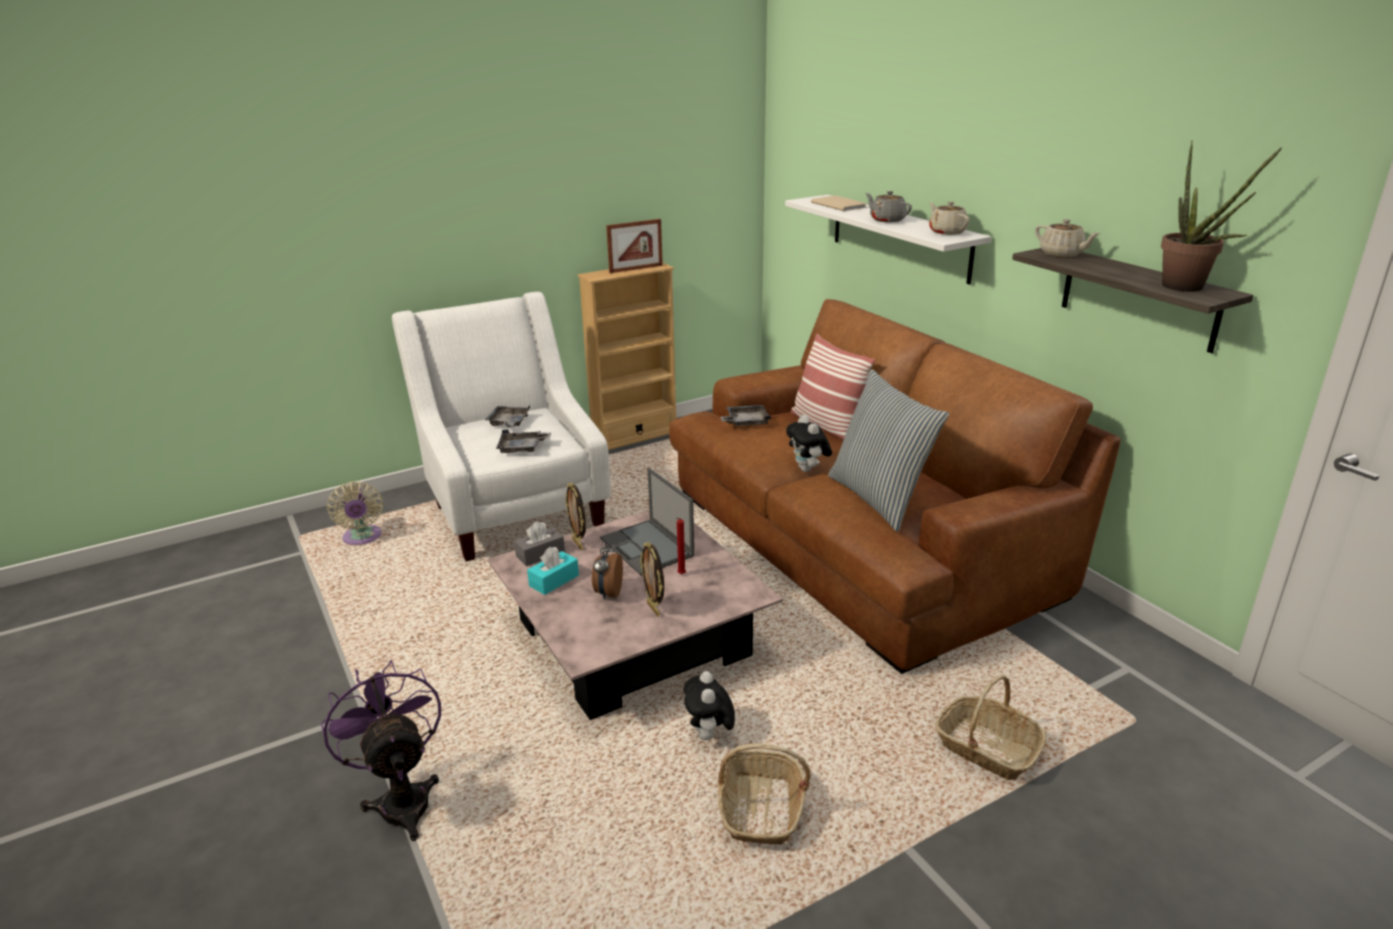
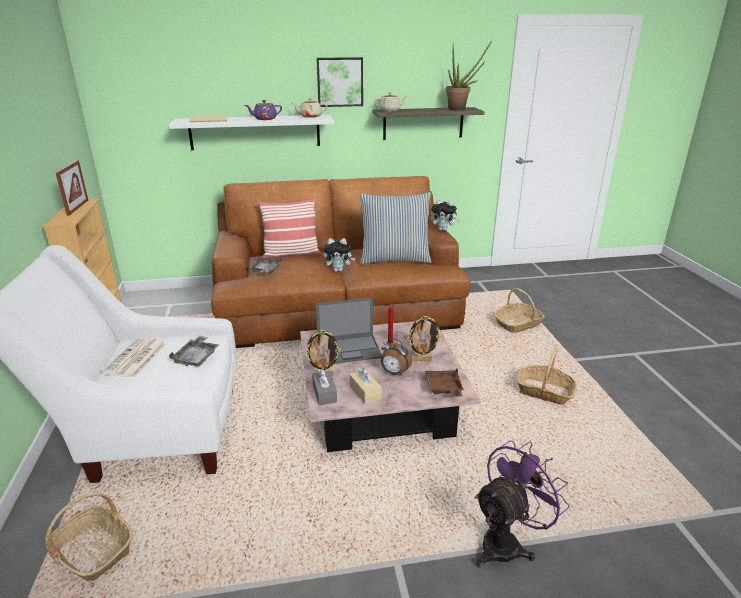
camera: 70 degrees left, 0 degrees up
(362, 538) = (93, 551): beige fan -> basket
(402, 799) = (507, 542): purple fan -> purple fan turned 150 degrees clockwise
(508, 423) = (136, 358): grey tray -> newspaper
(554, 580) = (365, 392): turquoise tissue box -> beige tissue box
(588, 639) = (443, 388): none -> brown tray
(709, 736) = (485, 395): plush toy -> plush toy (443, 230)
(887, 220) = (264, 119): grey teapot -> purple teapot
(1014, 184) = (339, 82): none -> picture

